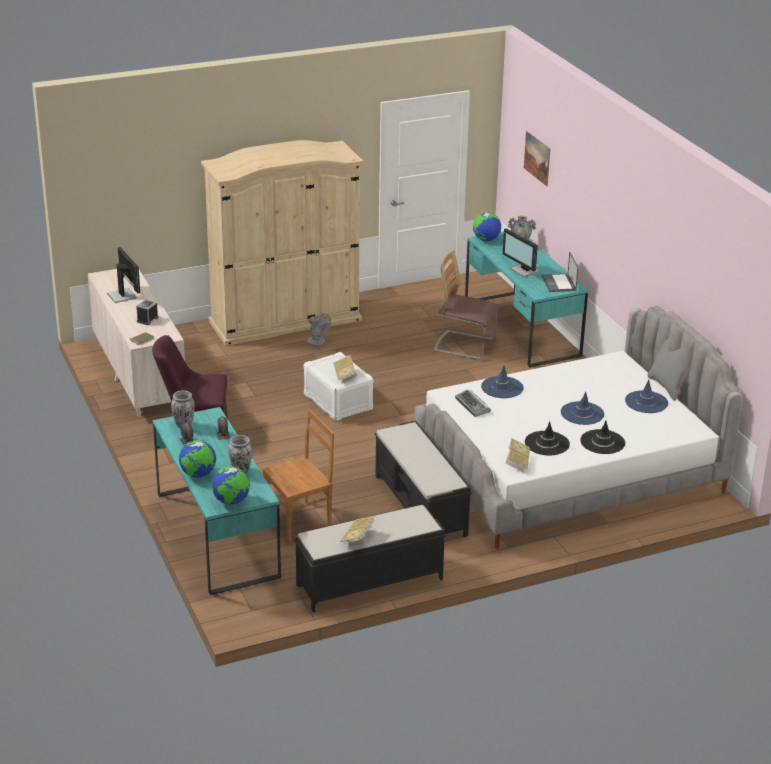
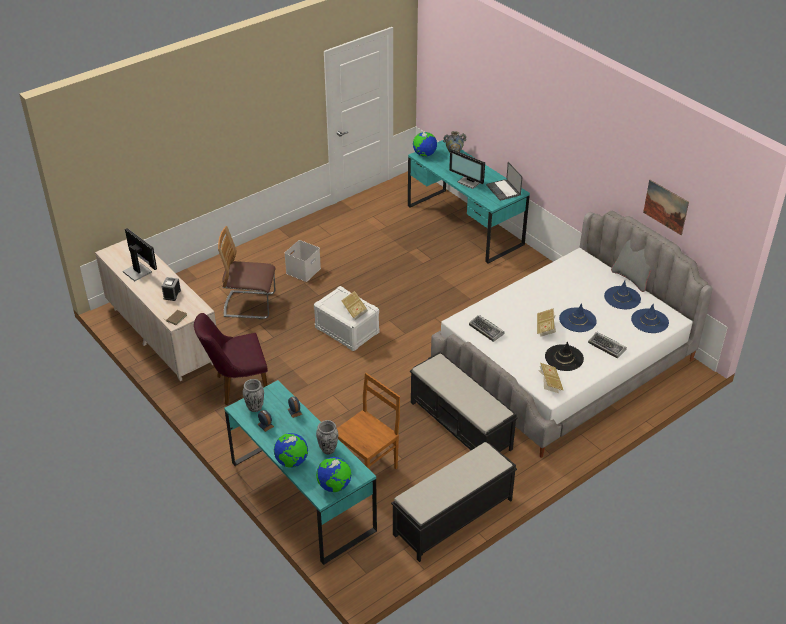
camera: 15 degrees left, 10 degrees up
(285, 320) = (266, 252): beige wardrobe -> none
(317, 342) = (303, 270): grey fan -> white storage box
(358, 539) = (449, 492): book -> book (545, 328)
(464, 346) = (426, 251): chair -> chair (250, 305)
(502, 387) = (501, 305): blue hat -> blue hat (649, 321)
(537, 158) = (463, 81): picture -> picture (665, 207)
(602, 442) = (607, 347): black hat -> keyboard

